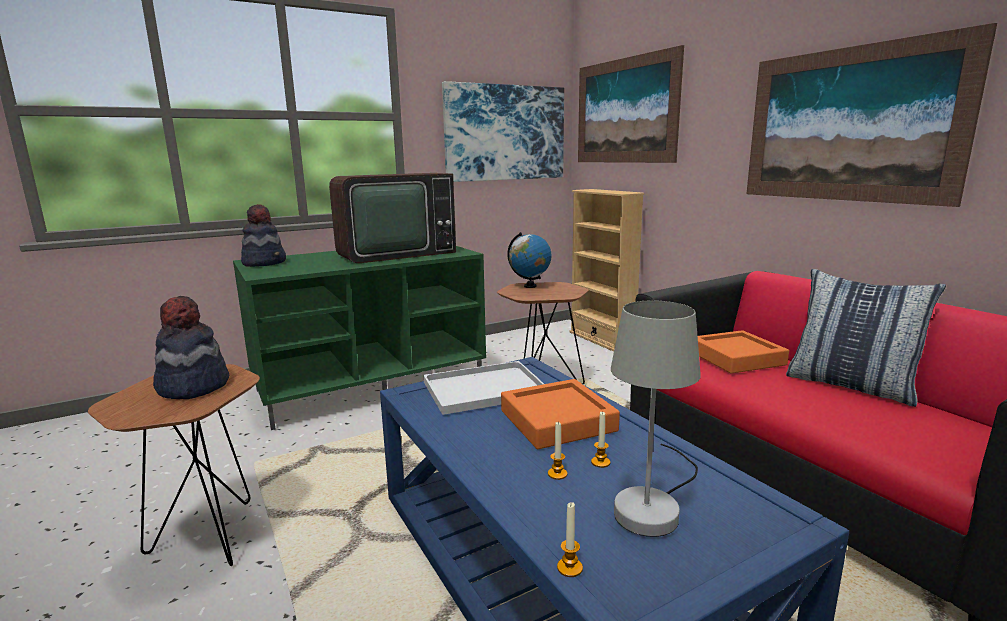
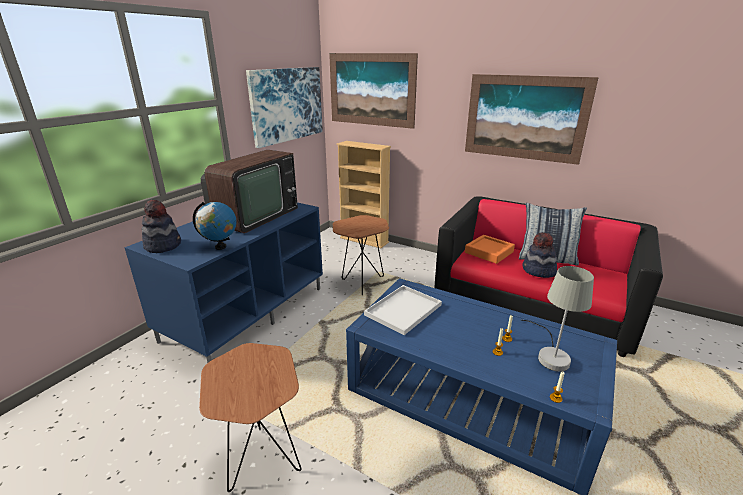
camera: 30 degrees left, 10 degrees up
(192, 386) = (252, 370): hat -> hat (538, 271)
(372, 384) = (246, 312): green tv stand -> blue tv stand
(530, 286) = (348, 223): globe -> globe (220, 247)
(557, 421) = (462, 320): orange tray -> none

